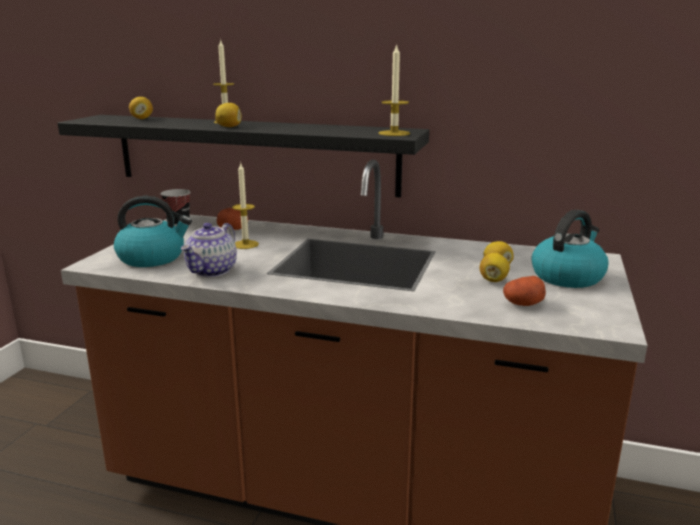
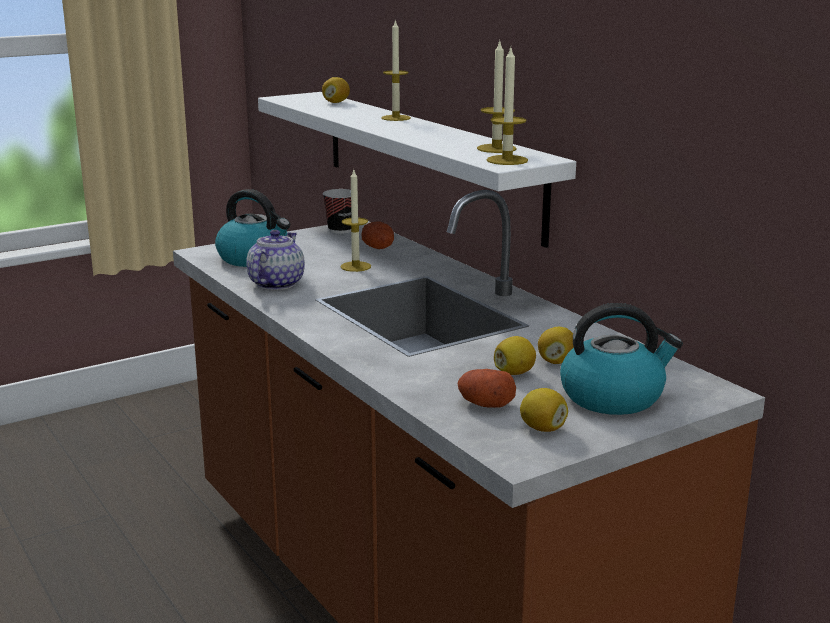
camera: 40 degrees right, 0 degrees up
(212, 271) = (276, 284): teapot -> teapot turned 135 degrees clockwise
(229, 127) = (377, 125): lemon -> lemon (542, 428)
(253, 154) = (427, 161): black shelf -> white shelf
(362, 129) = (496, 148): none -> candle

